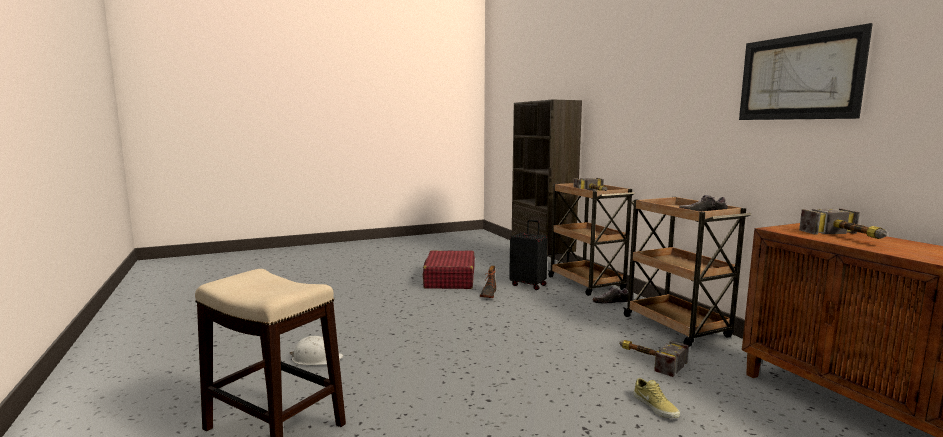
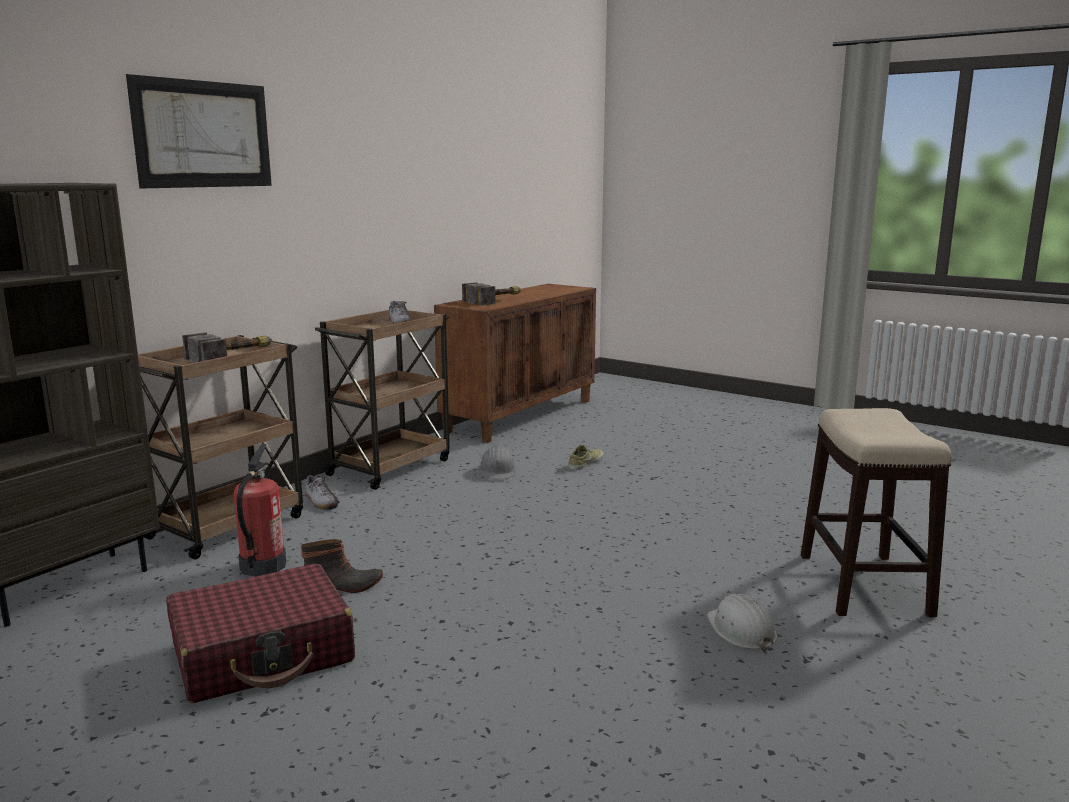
camera: 120 degrees left, 5 degrees up
(528, 285) = (262, 566): black suitcase -> fire extinguisher
(648, 360) = (497, 471): hammer -> grey hard hat
(798, 77) = (408, 171): picture -> picture (203, 134)

